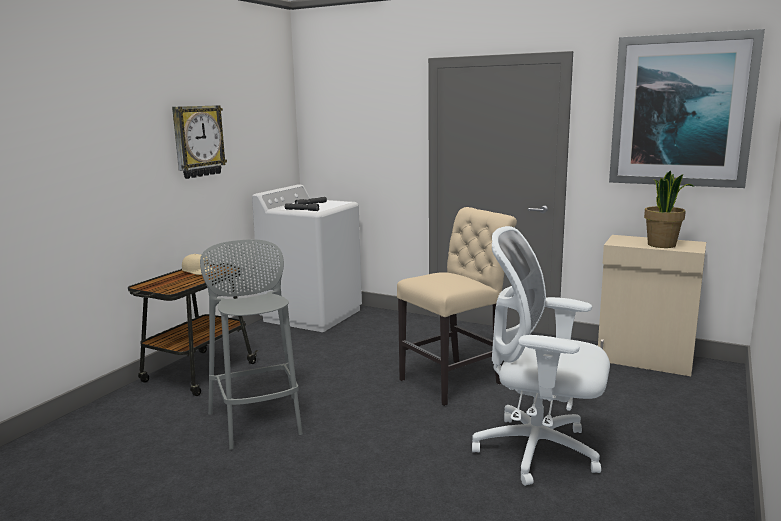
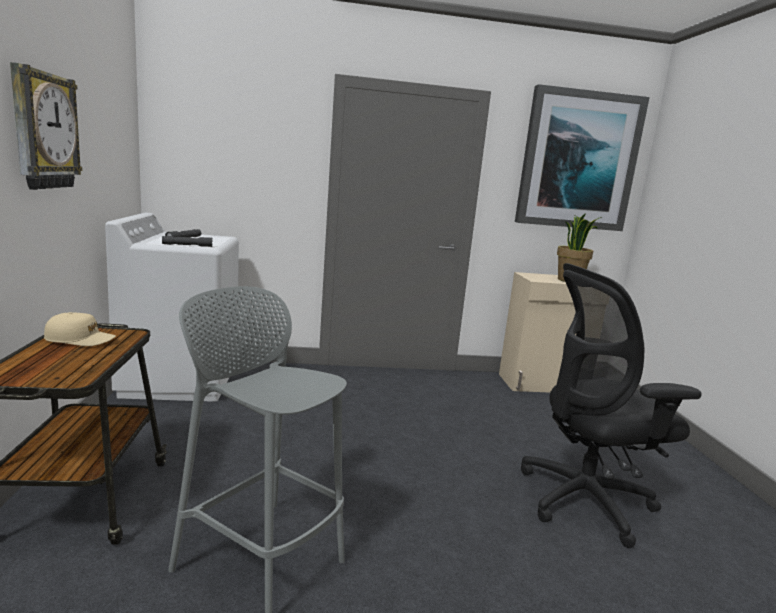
camera: 35 degrees left, 0 degrees up
(456, 381) = (428, 436): beige stool -> none
(544, 449) = (590, 498): white office chair -> black office chair

